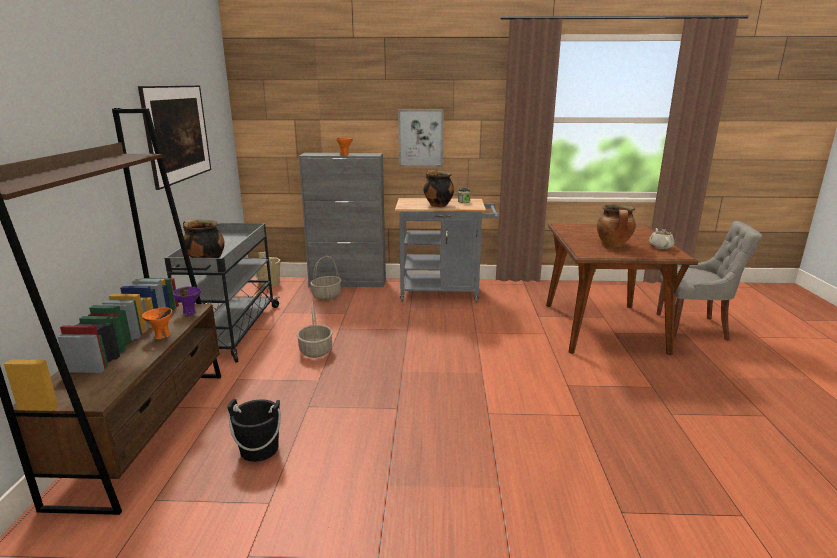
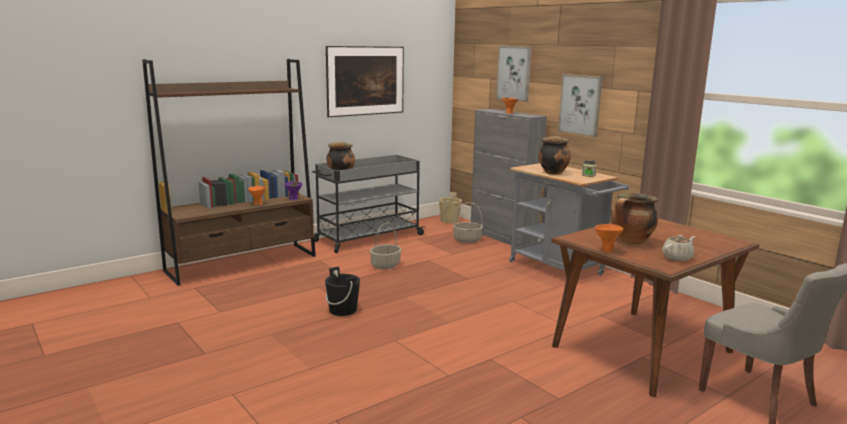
camera: 50 degrees right, 5 degrees down
(259, 449) = (261, 292): black bucket -> black bucket (343, 310)
(331, 112) = (514, 73): none -> picture
(627, 256) = (607, 250): none -> orange bowl

